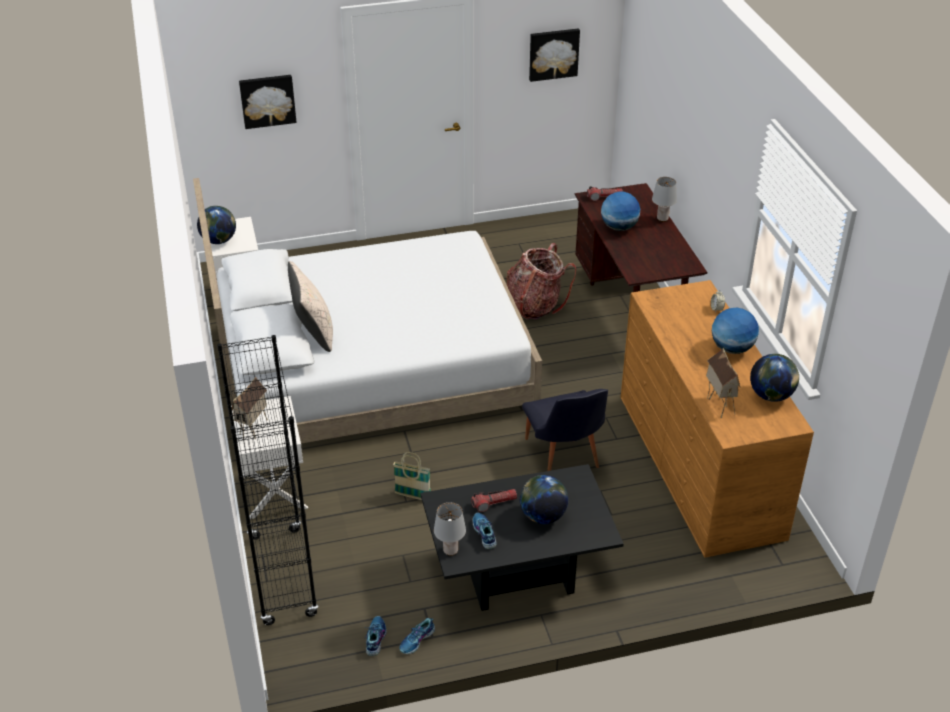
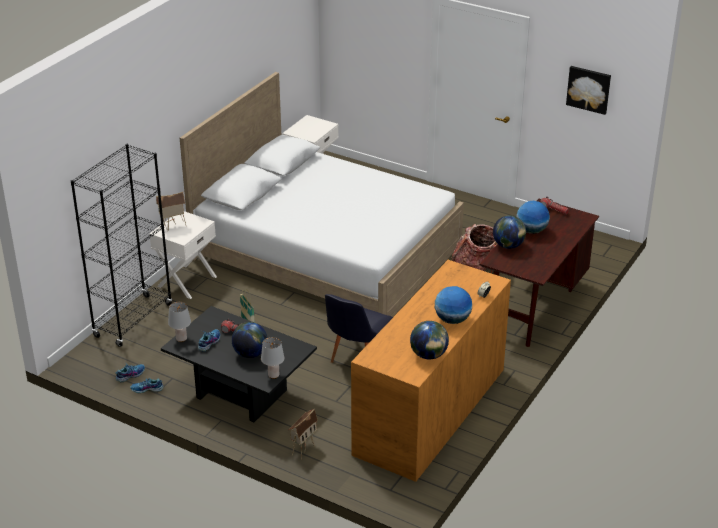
camera: 45 degrees right, 5 degrees down
(219, 241) = (301, 128): globe -> globe (508, 246)
(267, 100) = (377, 47): picture -> none
(314, 332) = (274, 198): beige pillow -> none
(662, 219) = (570, 241): grey table lamp -> grey table lamp (273, 376)
(718, 404) = (389, 341): toy house -> toy house (303, 448)

